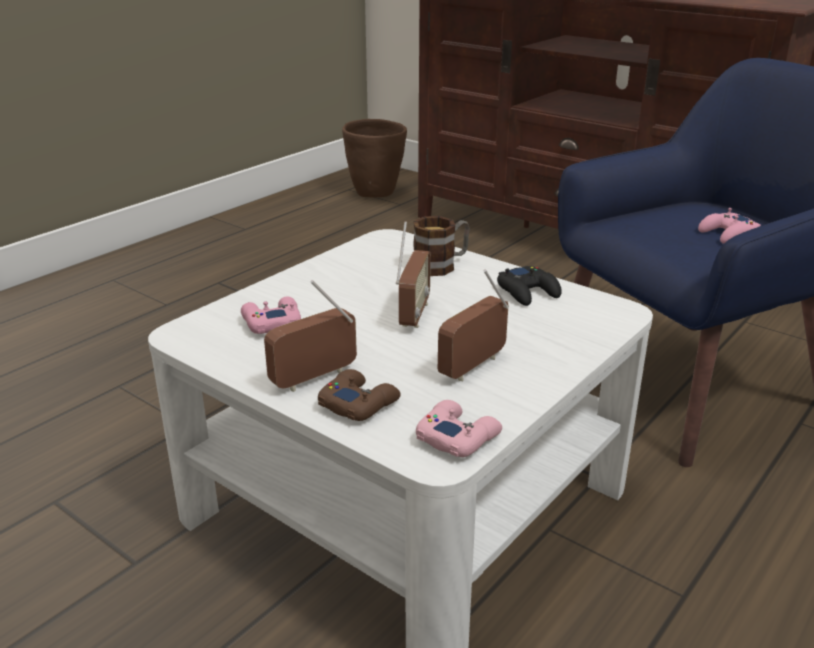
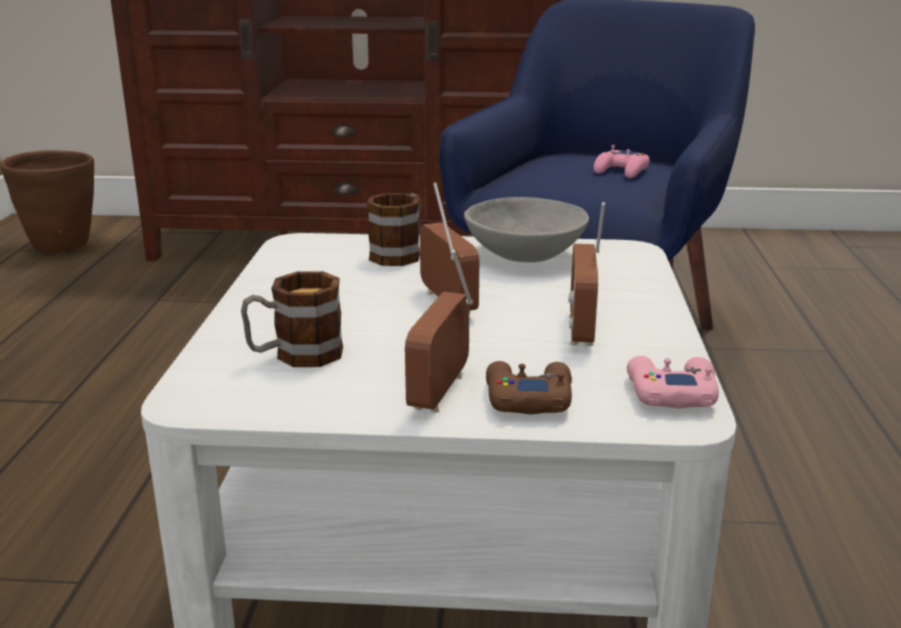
camera: 35 degrees left, 5 degrees down
(271, 323) = (295, 355): pink game controller -> mug
(528, 292) = (525, 255): black game controller -> grey bowl

